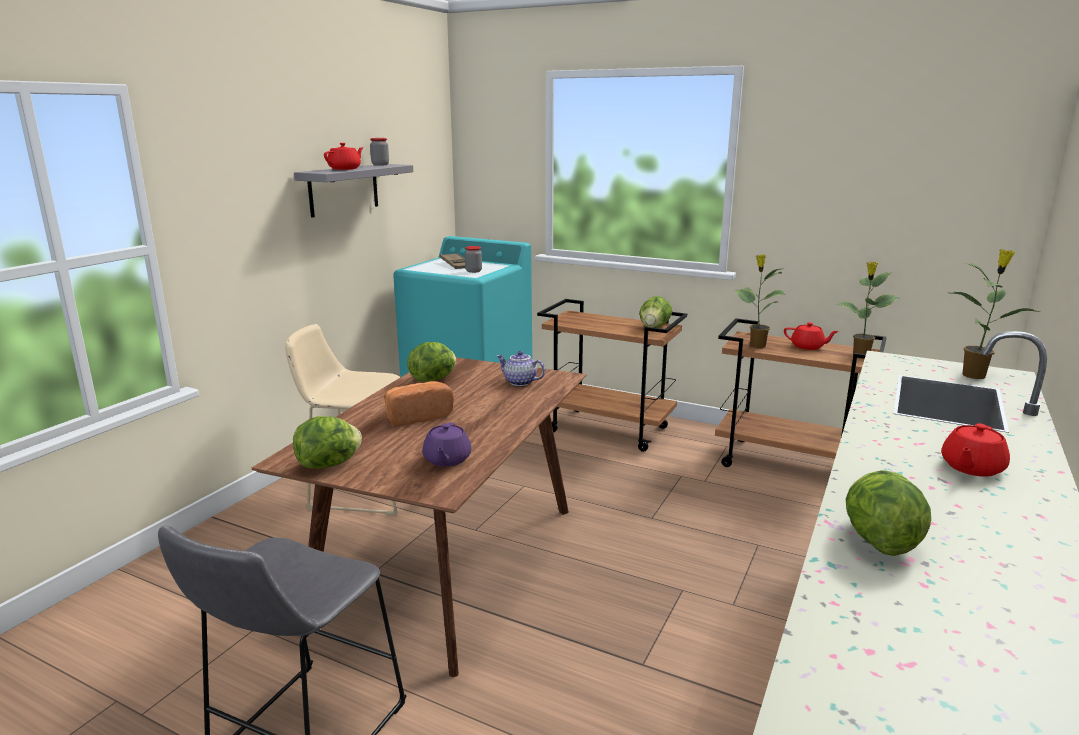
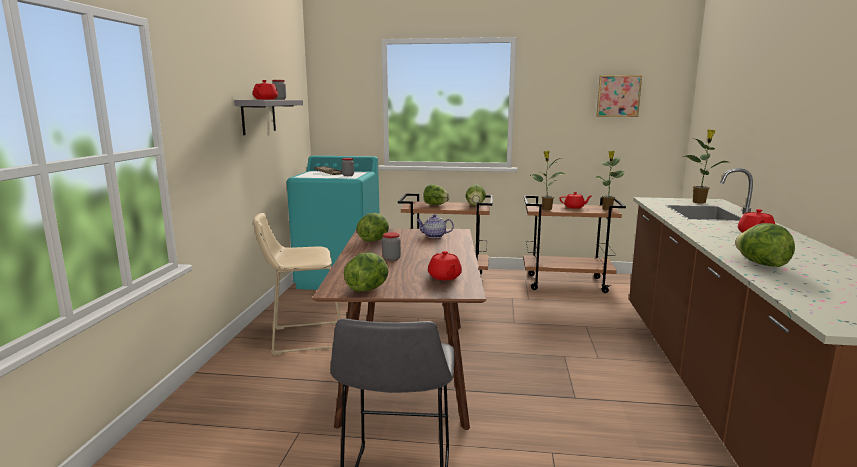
camera: 20 degrees left, 5 degrees down
(417, 416) = (391, 259): bread -> jar
(446, 460) = (444, 277): purple teapot -> red teapot
(597, 321) = (435, 205): none -> lettuce
(911, 166) = (618, 96): none -> picture

